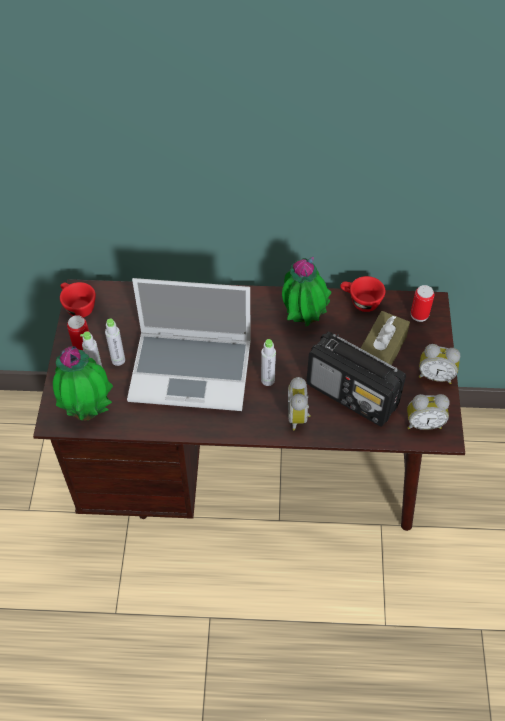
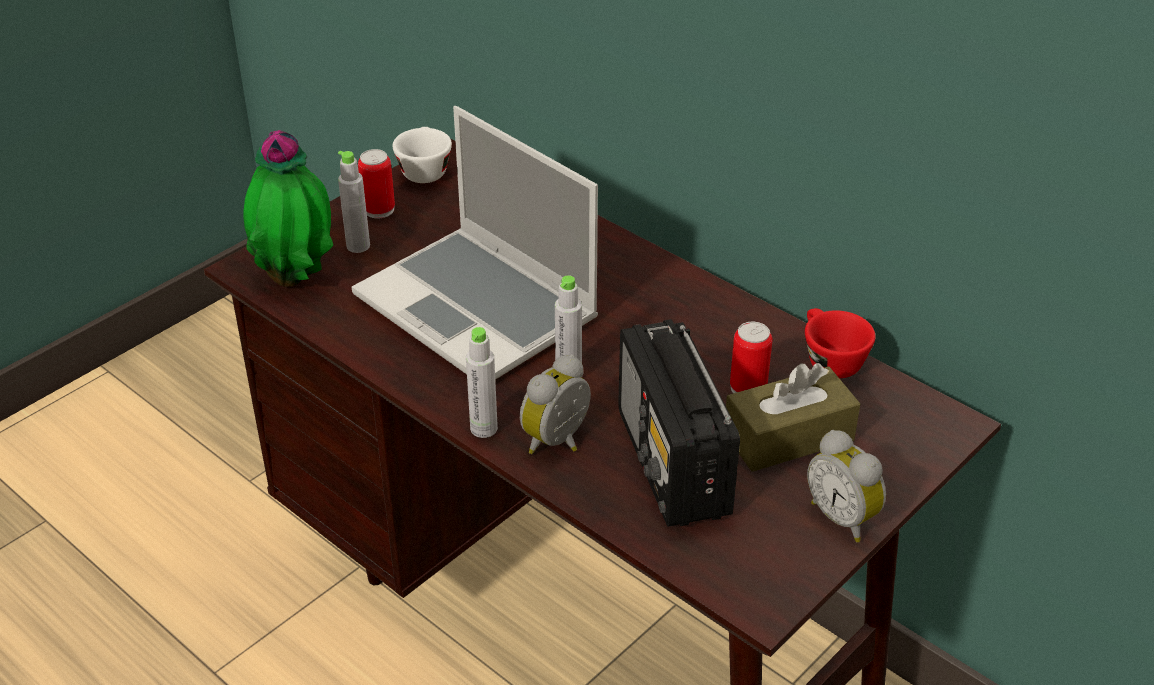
camera: 40 degrees right, 15 degrees down
(77, 307) = (423, 169): red cup -> white cup
(118, 360) = (401, 247): grey bottle -> grey bottle (484, 428)
(302, 319) = (710, 333): potted plant -> none
(419, 314) = (912, 425): can -> can (748, 388)
(423, 423) = (746, 566): alarm clock -> none

